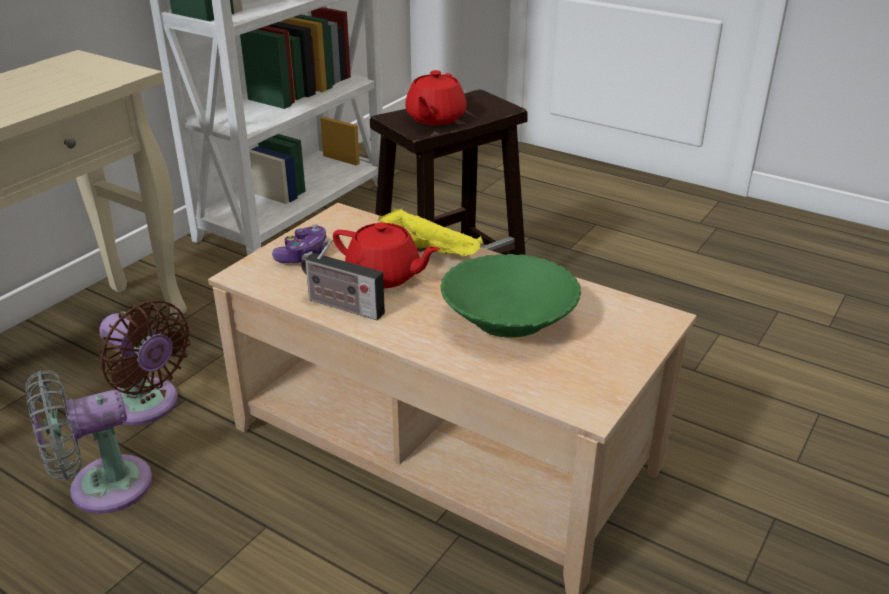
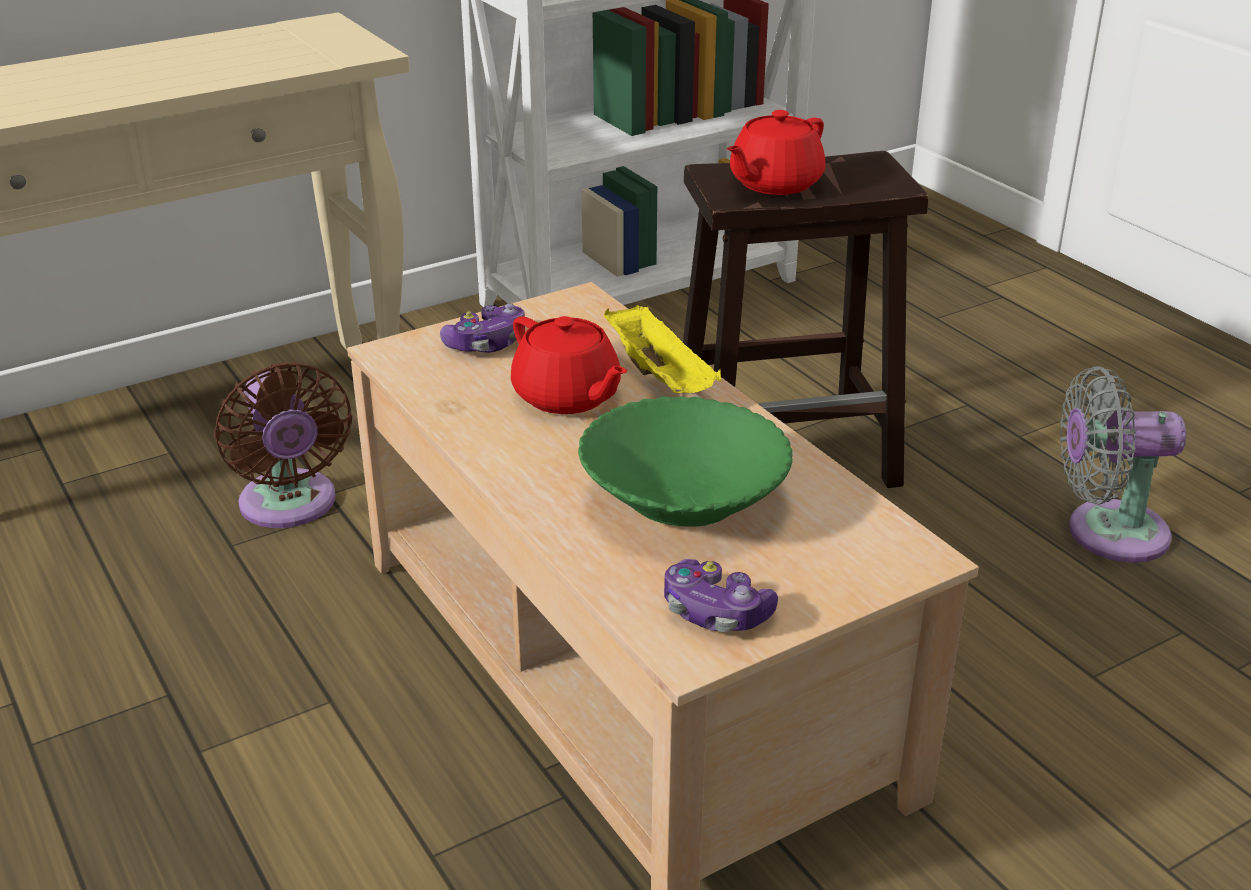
camera: 25 degrees right, 0 degrees up
(101, 487) = (177, 591): grey fan -> grey fan (1106, 532)
(342, 306) = (478, 423): radio -> none
(584, 381) = (715, 612): none -> game controller

